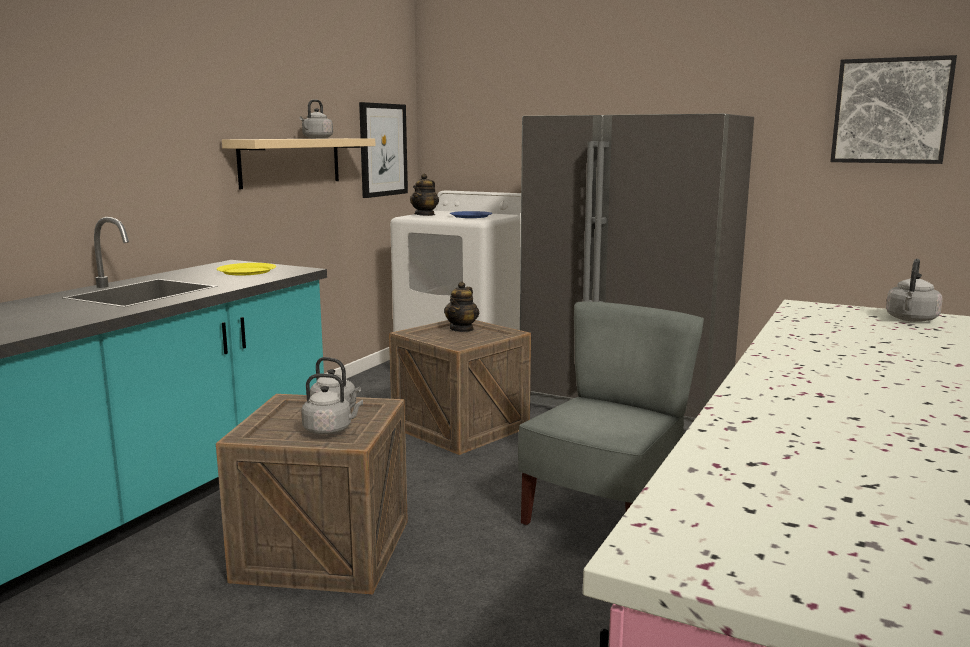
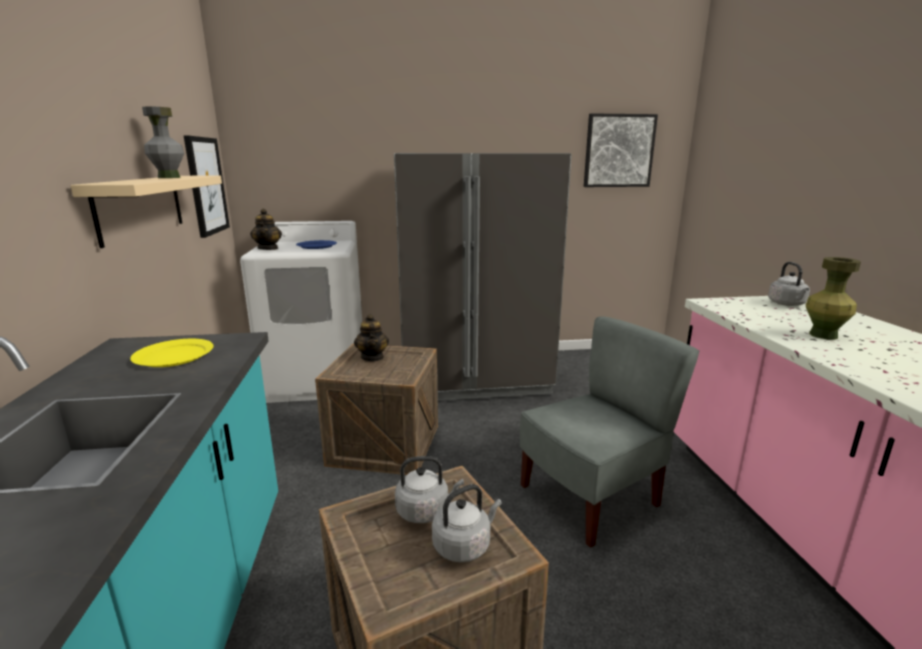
camera: 35 degrees left, 5 degrees up
(316, 138) = (169, 177): grey kettle -> grey vase
(604, 517) = (591, 498): grey chair -> grey chair turned 60 degrees clockwise
(841, 341) = (823, 335): none -> green vase

